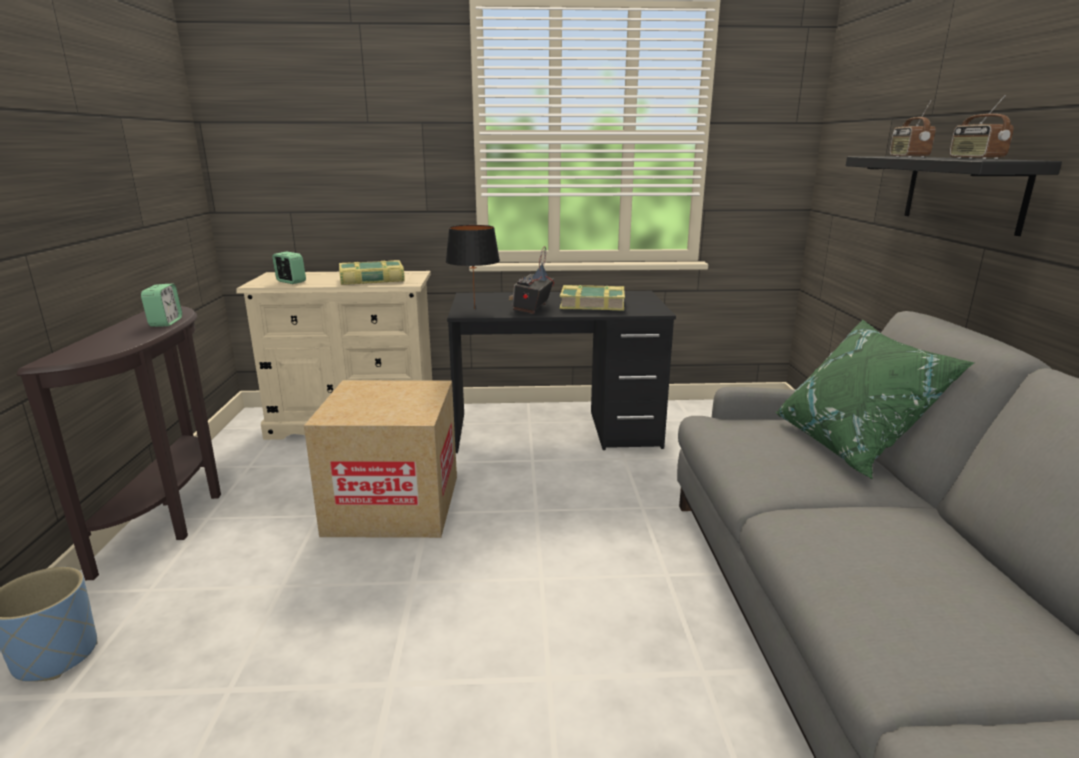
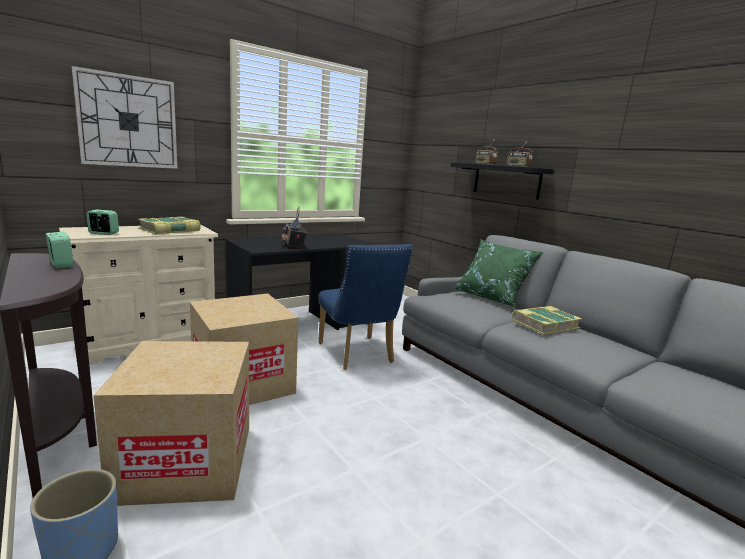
camera: 35 degrees left, 5 degrees down
(232, 591) = (187, 462): none -> cardboard box
(337, 134) = (128, 121): none -> wall clock
(474, 309) = (258, 247): black table lamp -> none
(591, 500) = (358, 355): none -> blue chair
(592, 304) = (324, 241): book -> book (544, 324)

